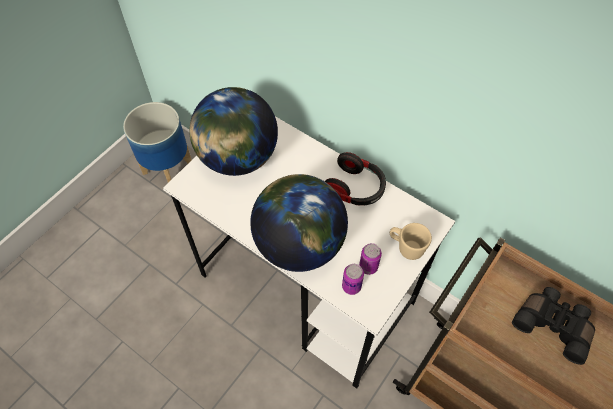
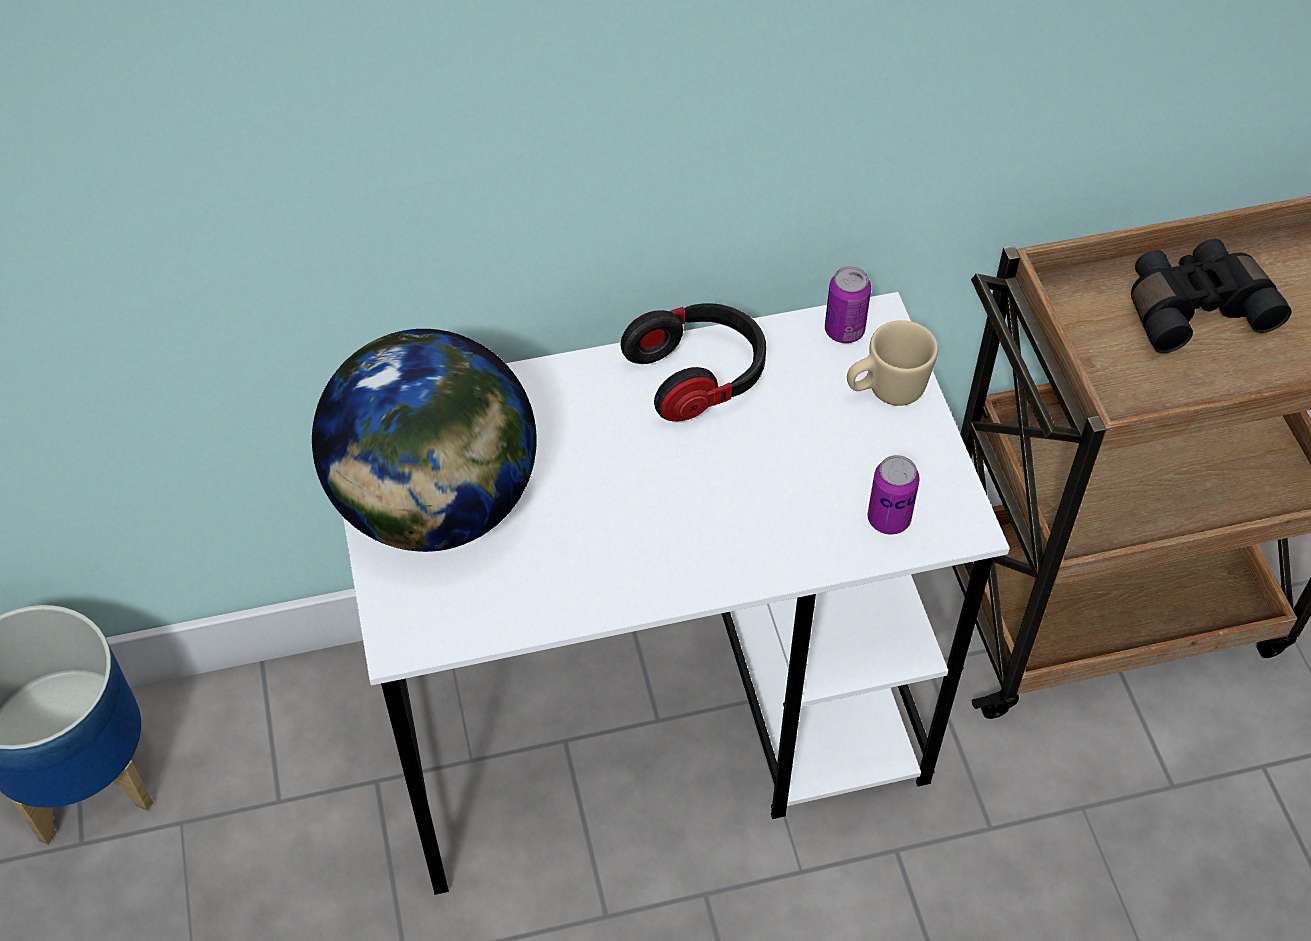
camera: 50 degrees left, 5 degrees down
(299, 244) = (731, 536): globe -> none
(368, 266) = (873, 468): can -> can (844, 331)

